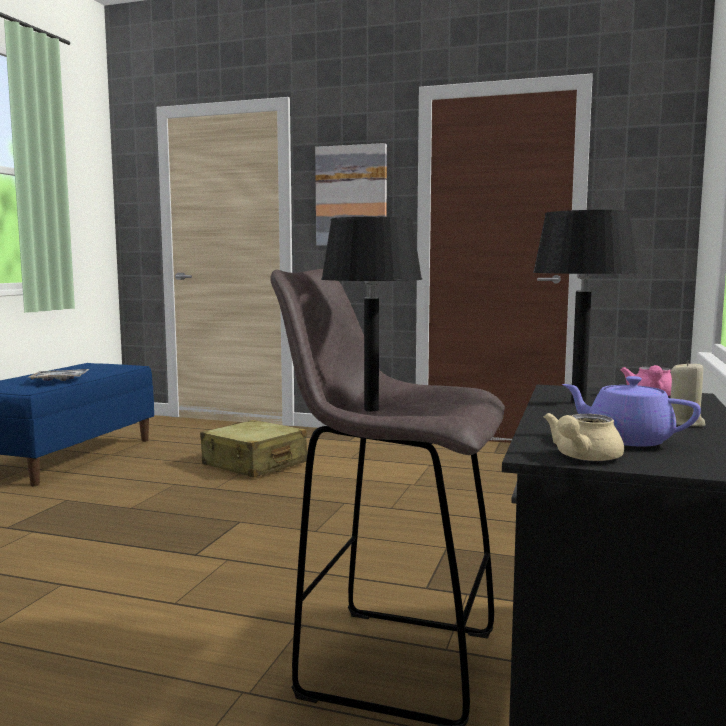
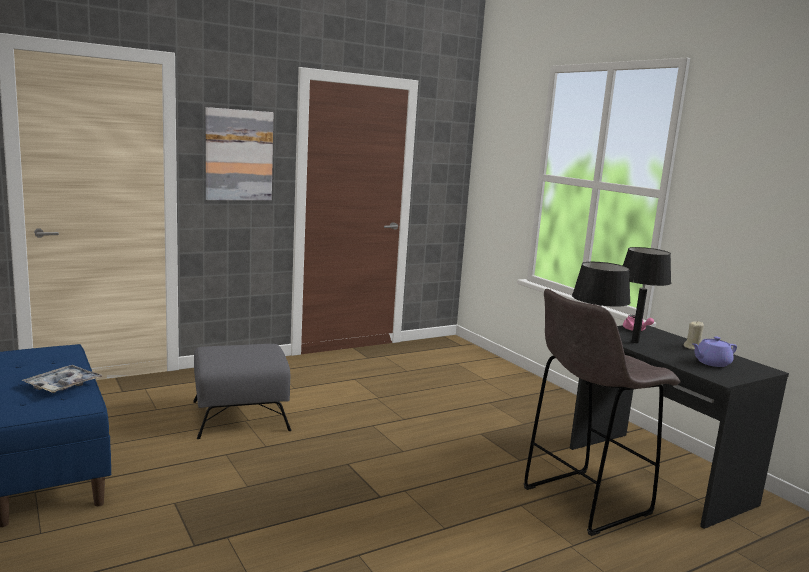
camera: 50 degrees left, 5 degrees up
(254, 464) = (241, 415): beige suitcase -> grey ottoman
(582, 458) = (733, 377): beige teapot -> none

